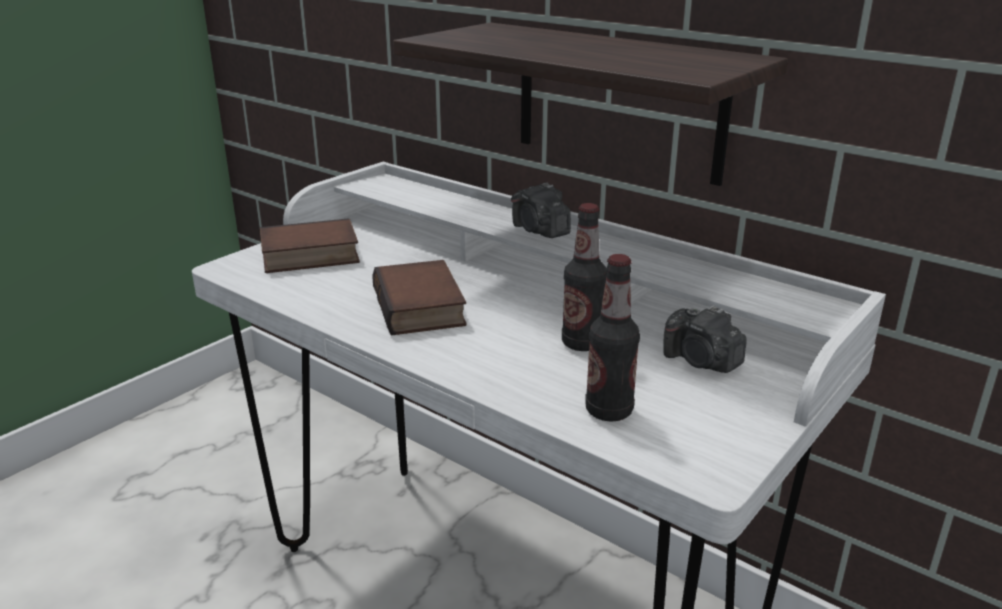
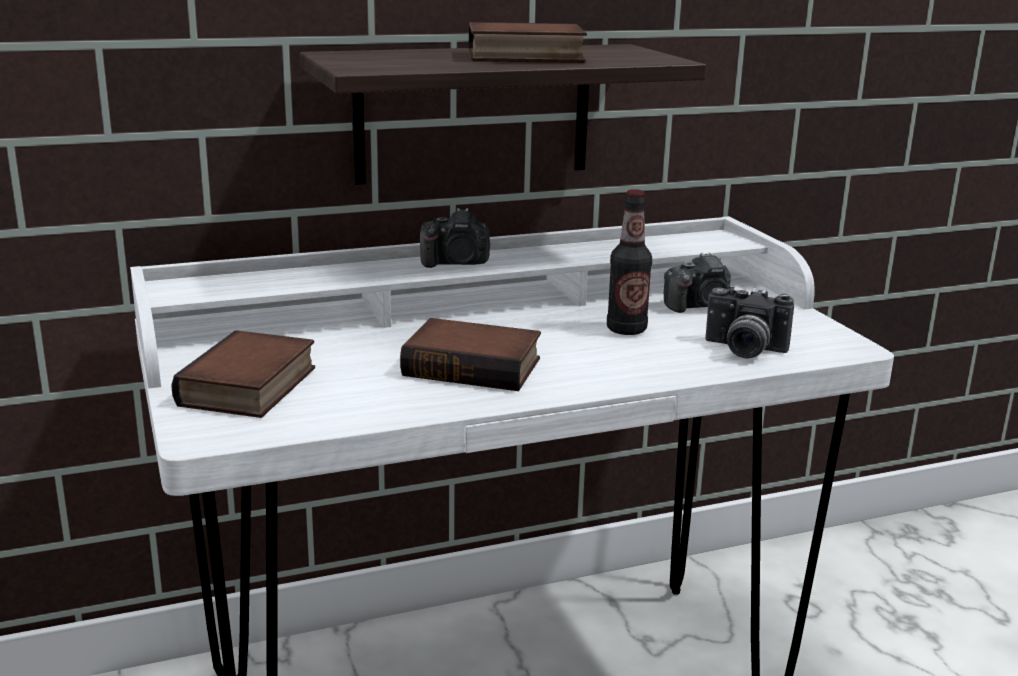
camera: 60 degrees left, 5 degrees down
(591, 50) = (523, 57): none -> book
(609, 411) = (743, 350): bottle -> camera

